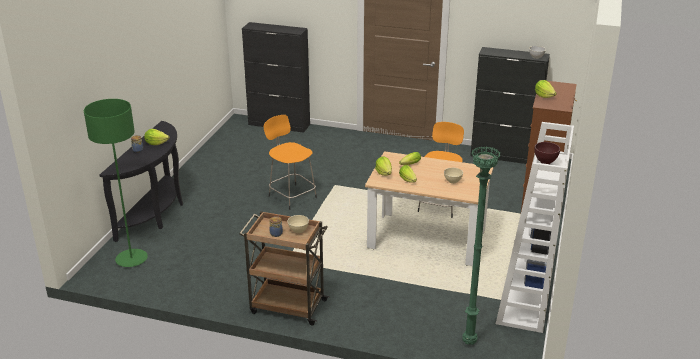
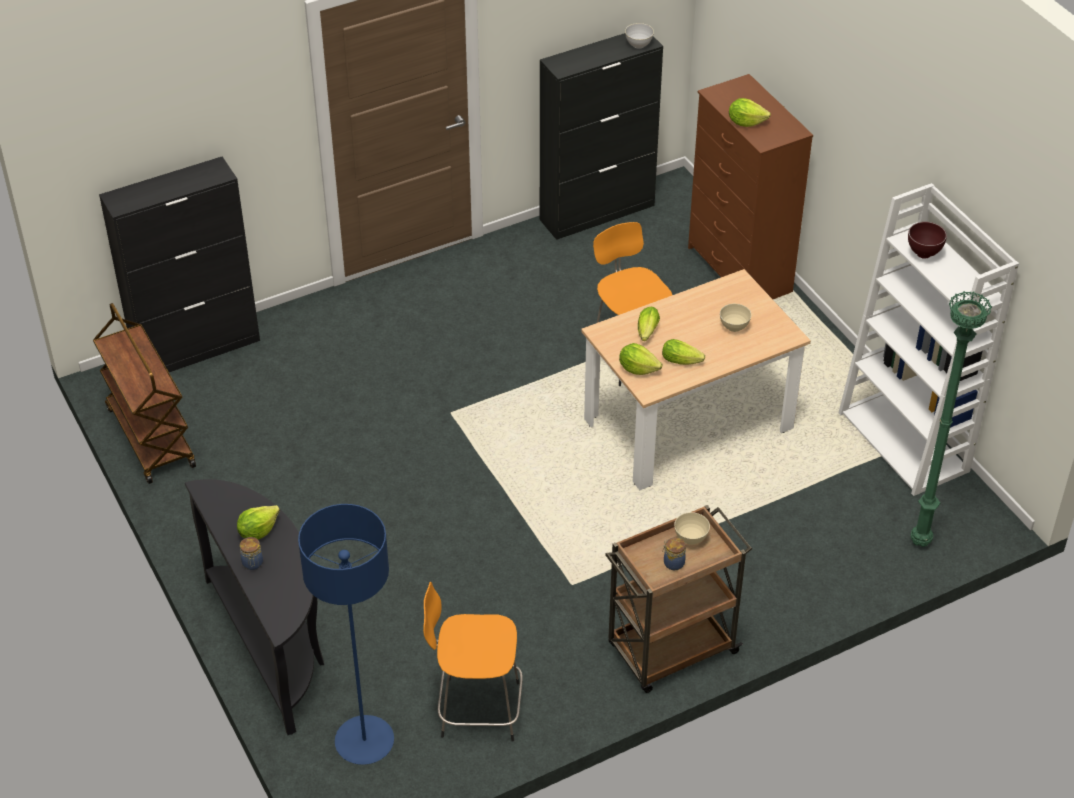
camera: 45 degrees left, 15 degrees up
(131, 259) = (364, 742): green floor lamp -> blue floor lamp
(222, 139) = (150, 437): none -> brown cart
(291, 196) = (420, 474): orange stool -> orange stool (476, 709)

